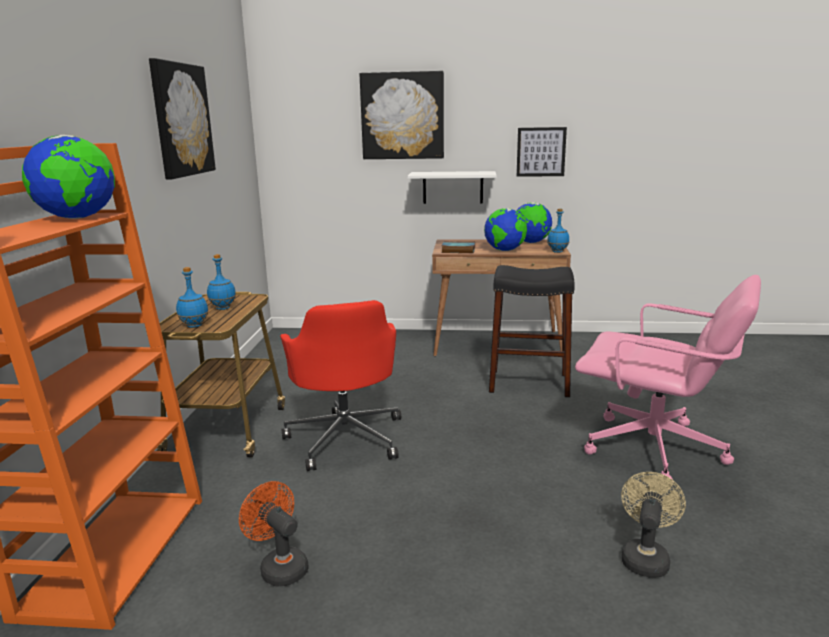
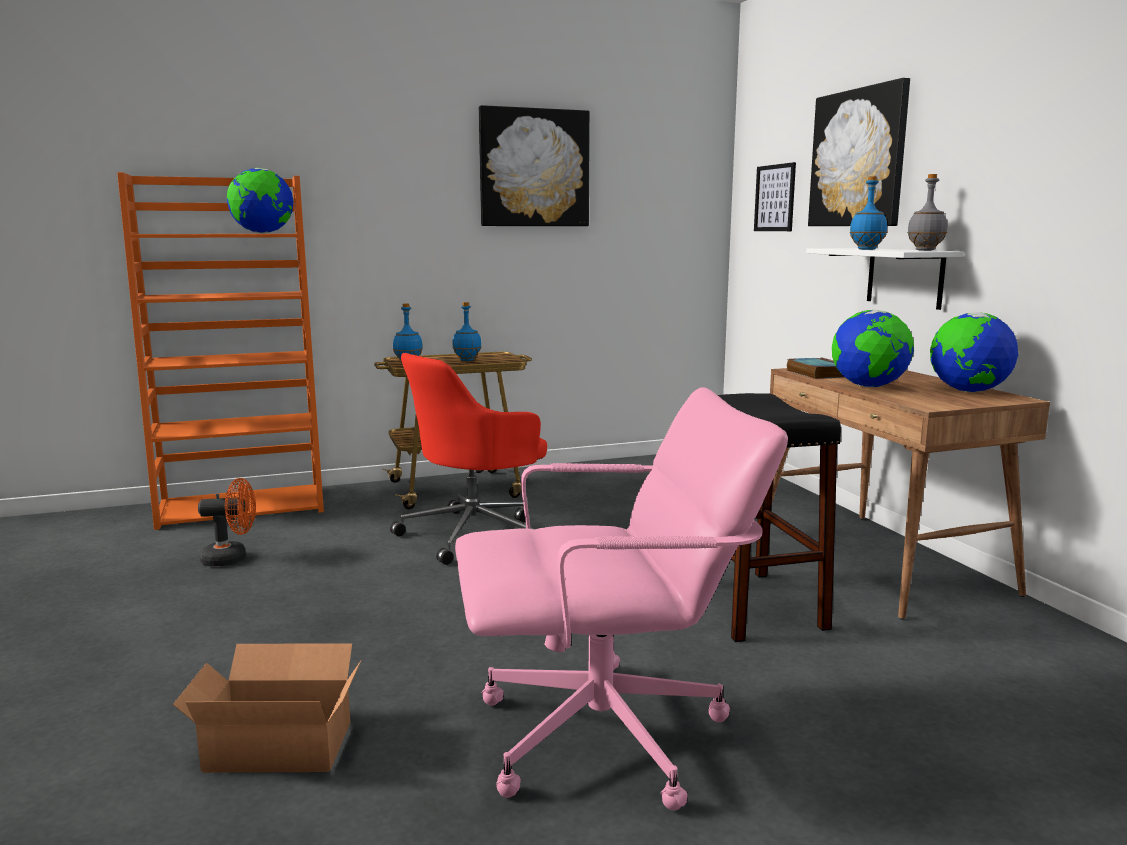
camera: 65 degrees right, 5 degrees down
(279, 567) = (232, 558): orange fan -> orange fan turned 60 degrees clockwise
(481, 172) = (924, 250): none -> grey bottle
(541, 152) = (1039, 215): picture -> picture (775, 198)
(557, 252) = (929, 405): blue bottle -> blue bottle (867, 249)
(645, 557) = (277, 743): beige fan -> cardboard box
(655, 449) = (605, 736): pink office chair -> pink office chair turned 105 degrees counterclockwise

